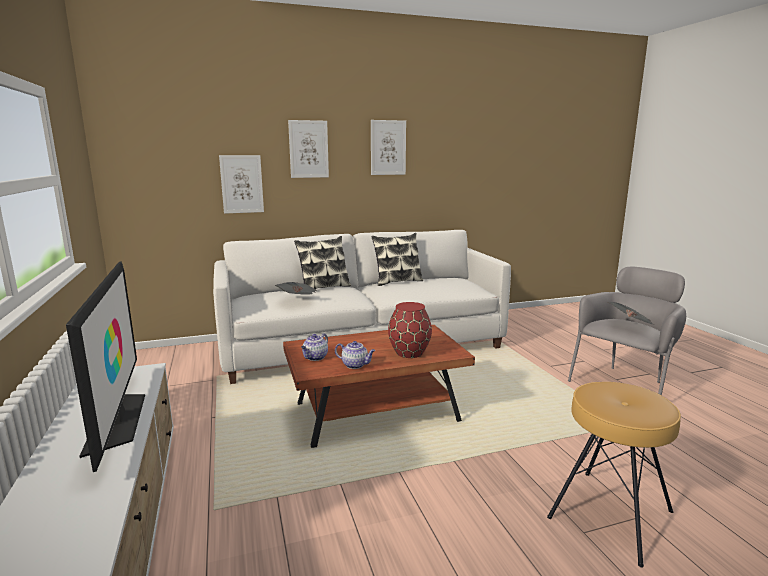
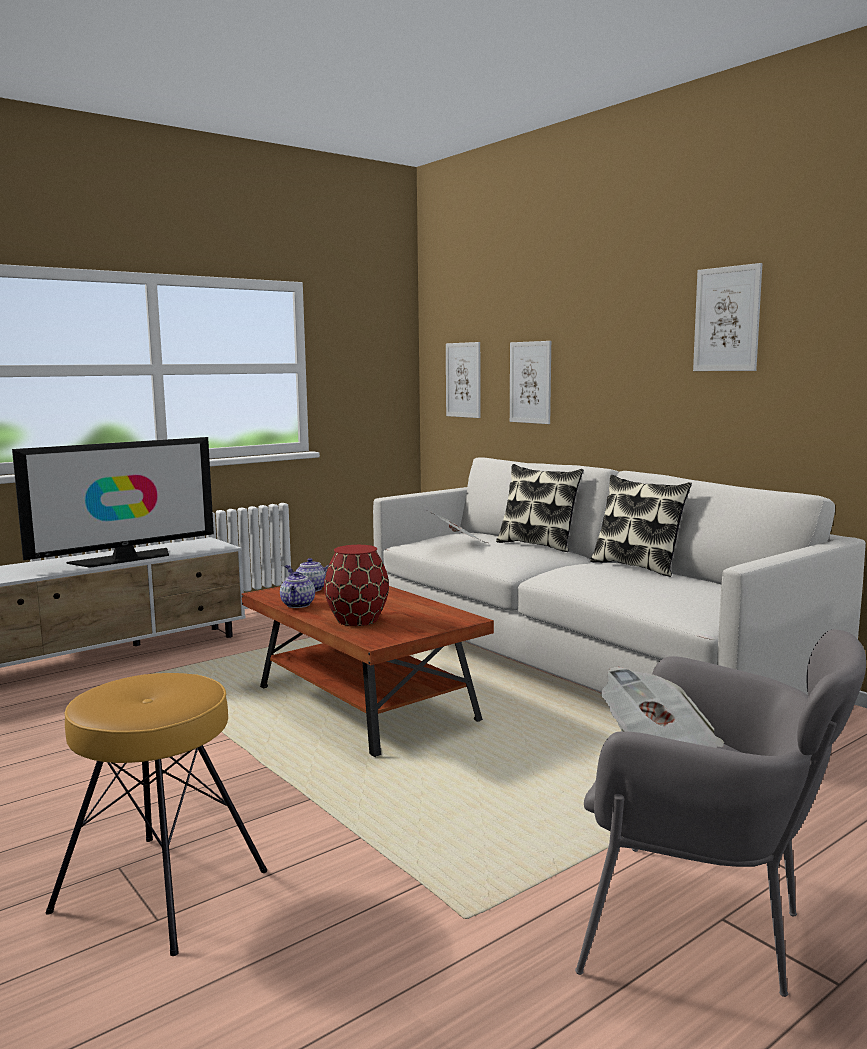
camera: 70 degrees right, 5 degrees down
(308, 149) = (607, 329): picture -> picture (463, 380)

